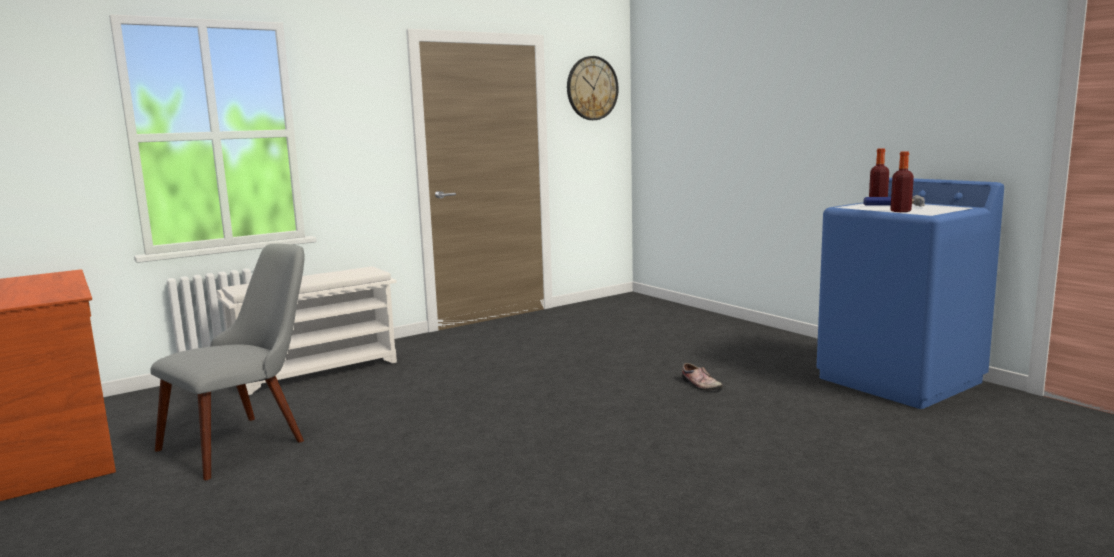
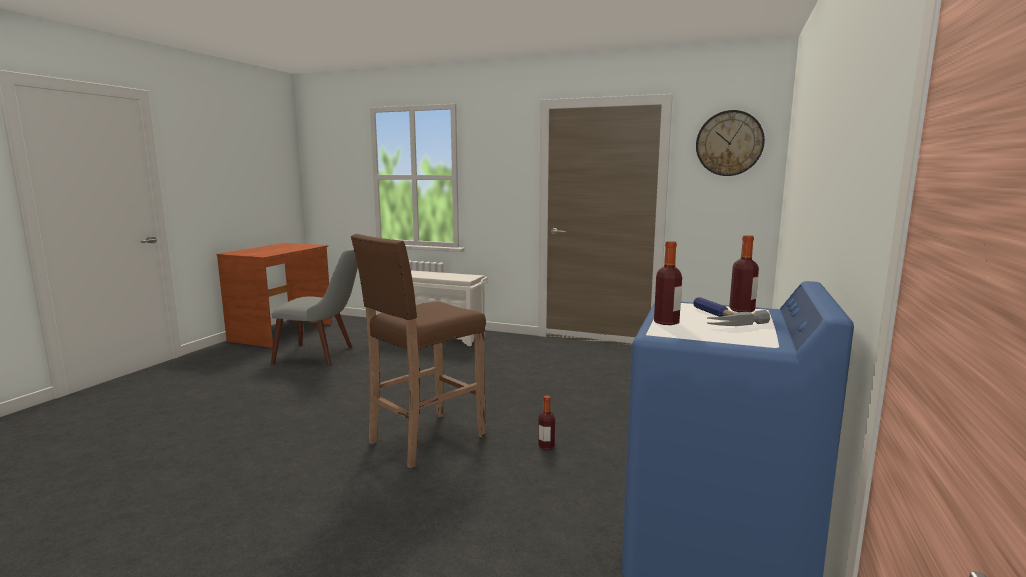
camera: 55 degrees right, 0 degrees up
(627, 425) = (425, 440): none -> brown stool
(700, 385) = (546, 446): shoe -> bottle

